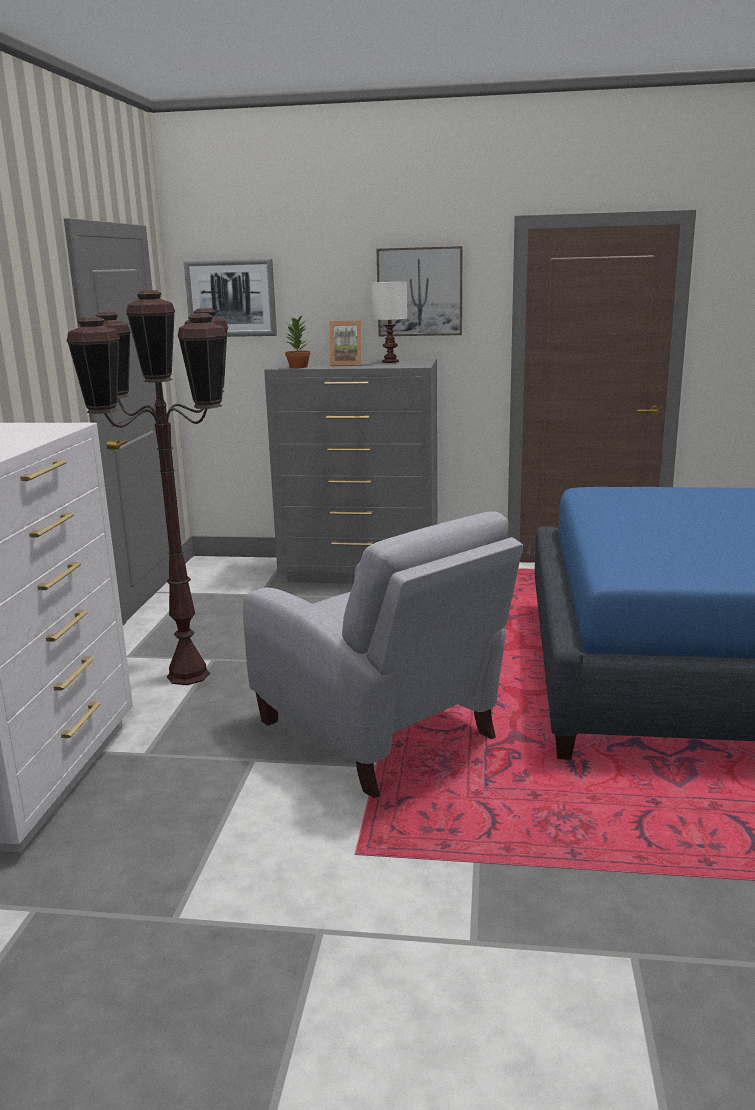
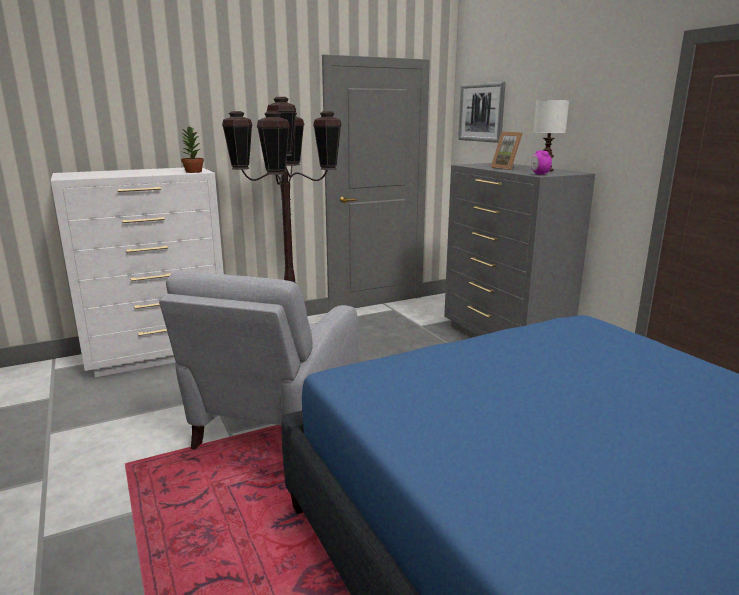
camera: 55 degrees right, 0 degrees up
(298, 367) = (472, 166): potted plant -> potted plant (193, 172)
(413, 365) = (539, 174): none -> alarm clock
(420, 292) = (594, 110): picture -> none

